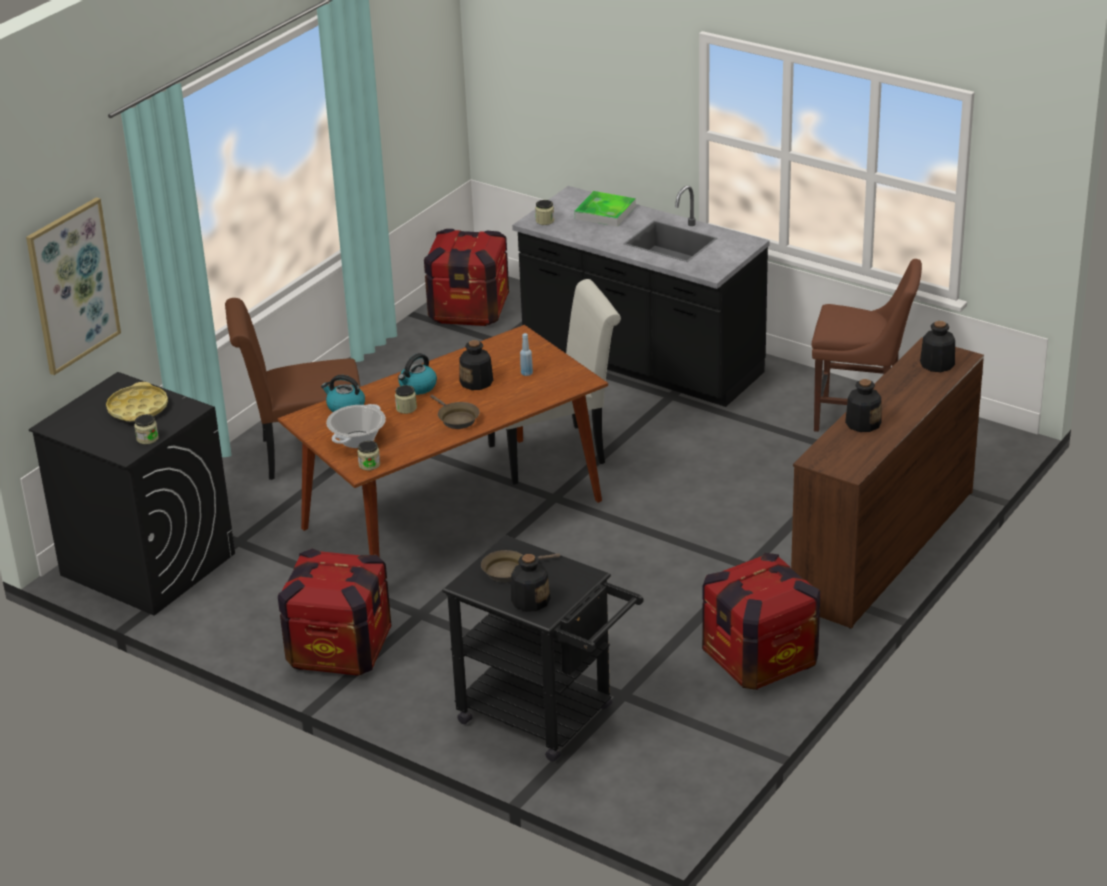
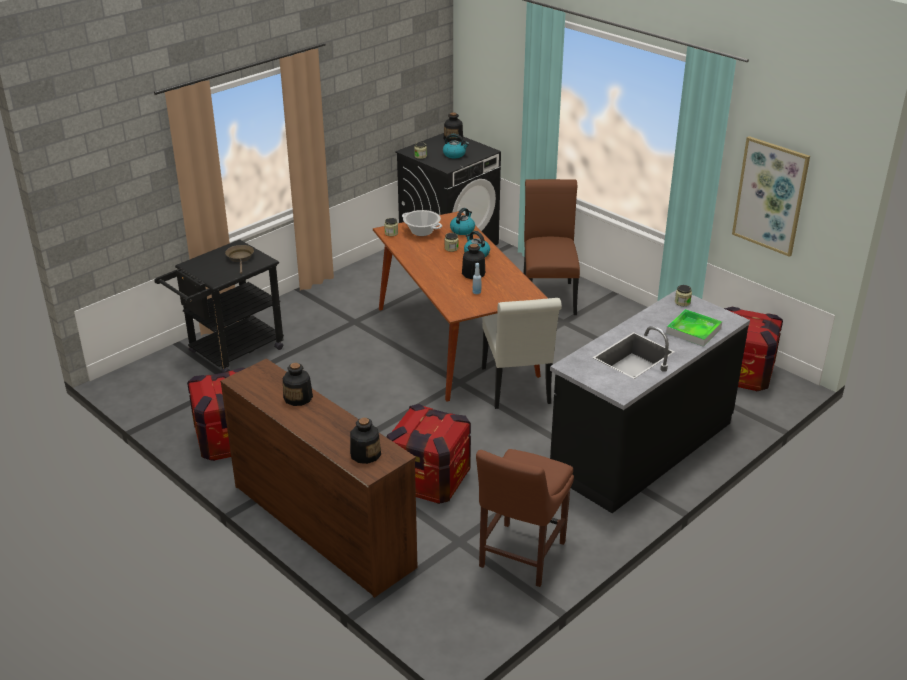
camera: 100 degrees right, 0 degrees up
(72, 285) = (496, 83): picture -> picture (770, 196)
(138, 408) = (454, 154): yellow tray -> kettle
(339, 649) = (336, 294): crate -> crate (429, 480)
(456, 419) = (429, 263): brown frying pan -> none
(530, 600) = (206, 261): bottle -> bottle (453, 139)

